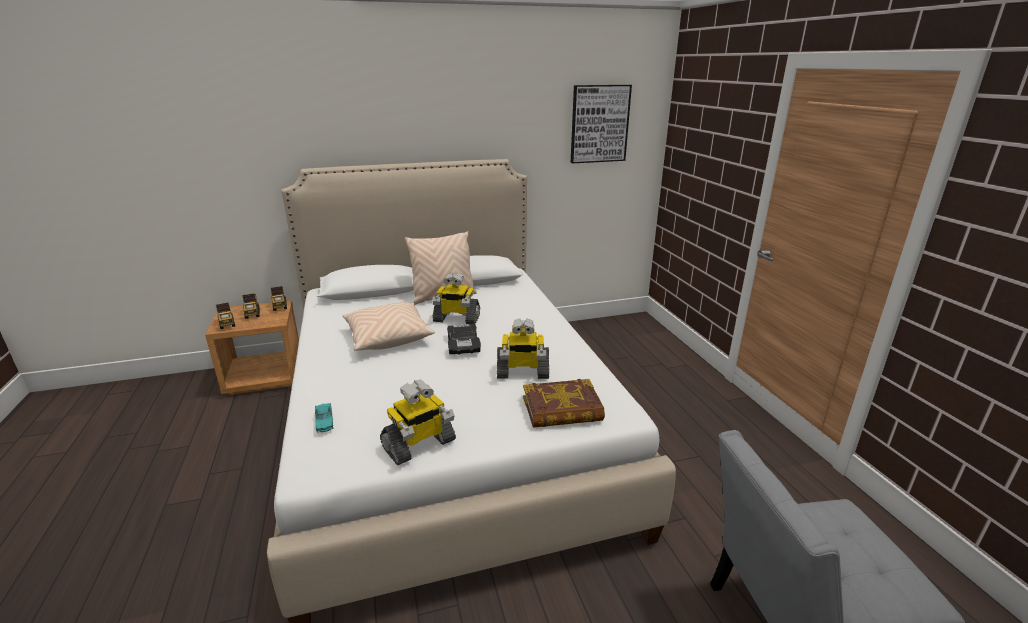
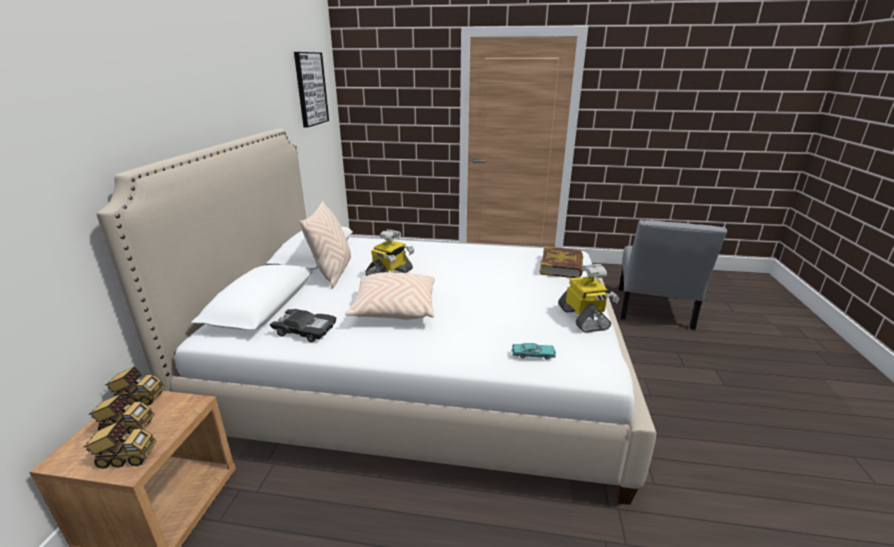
camera: 65 degrees left, 0 degrees up
(463, 345) = (445, 280): black toy car -> black toy car (305, 330)
(522, 372) = (505, 268): toy robot -> none

